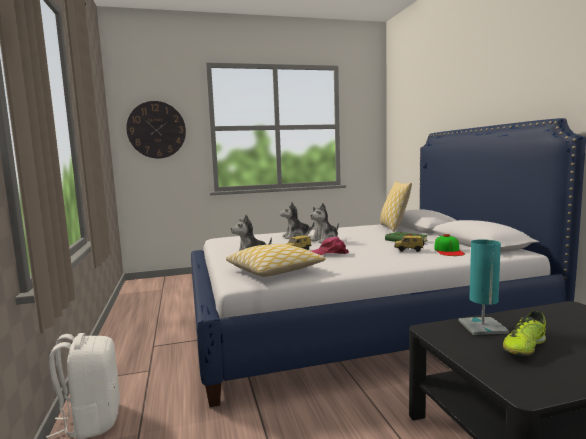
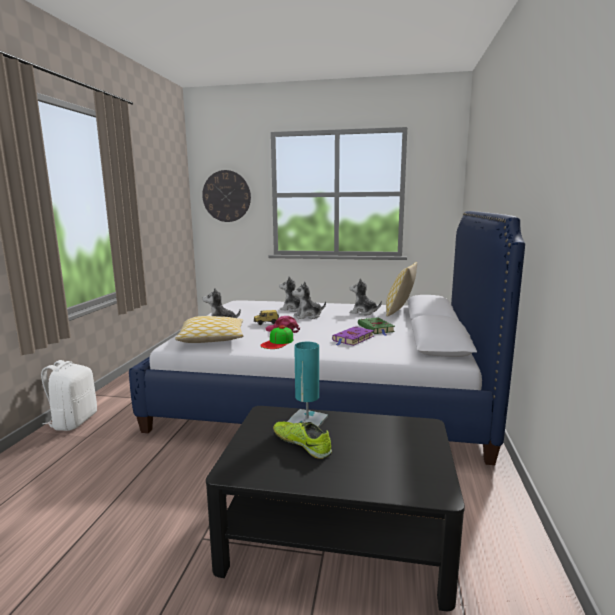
camera: 25 degrees right, 5 degrees up
(365, 232) = (363, 313): none -> plush toy
(409, 250) = (353, 339): toy car -> purple book
(448, 251) = (386, 346): cap -> cap (277, 342)
(524, 347) = (302, 444): shoe -> shoe turned 60 degrees clockwise

